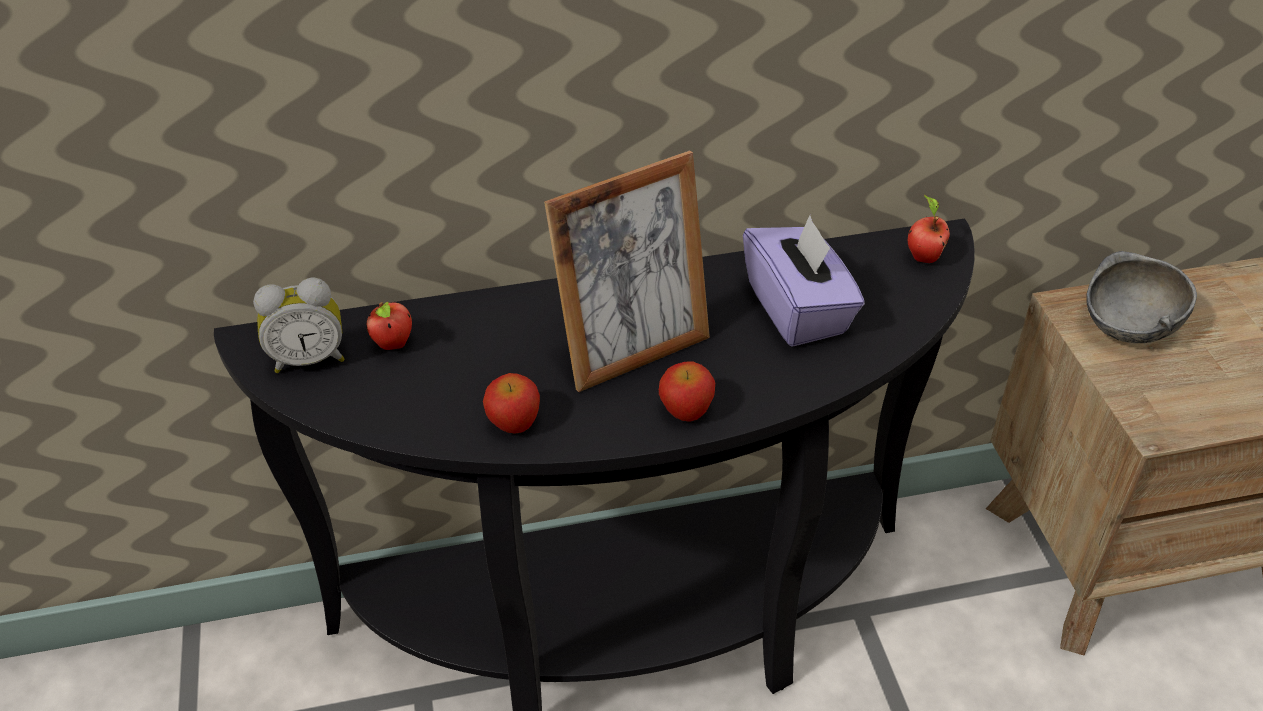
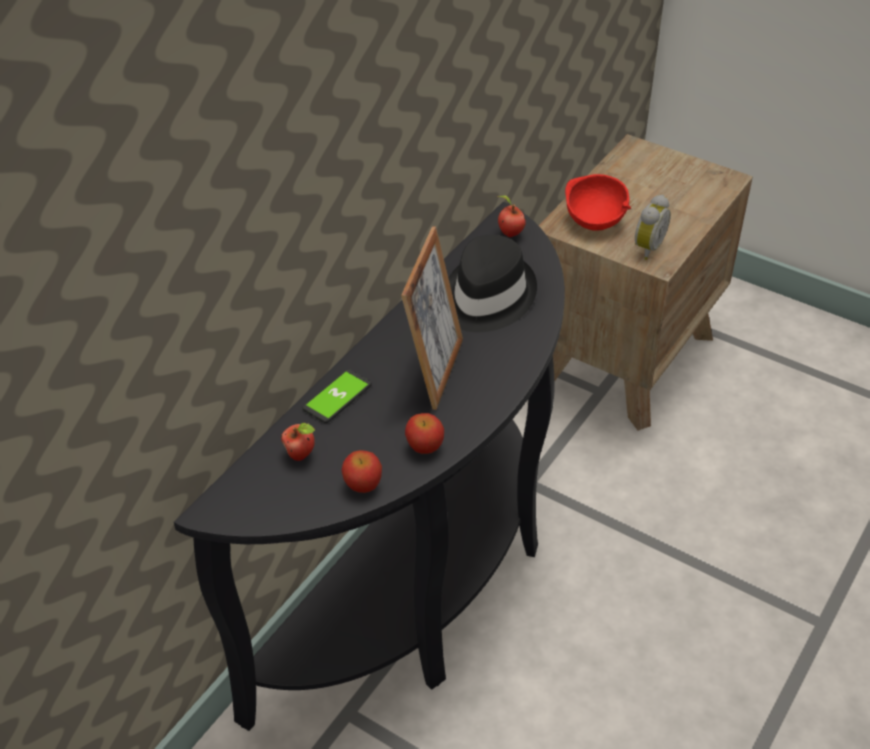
camera: 45 degrees left, 0 degrees up
(309, 358) = (262, 495): alarm clock -> alarm clock (646, 248)
(503, 312) = (337, 397): none -> phone
(686, 410) = (499, 381): apple -> apple (362, 484)
(798, 309) = (486, 297): purple tissue box -> black hat
(1128, 327) = (595, 221): grey bowl -> red bowl

